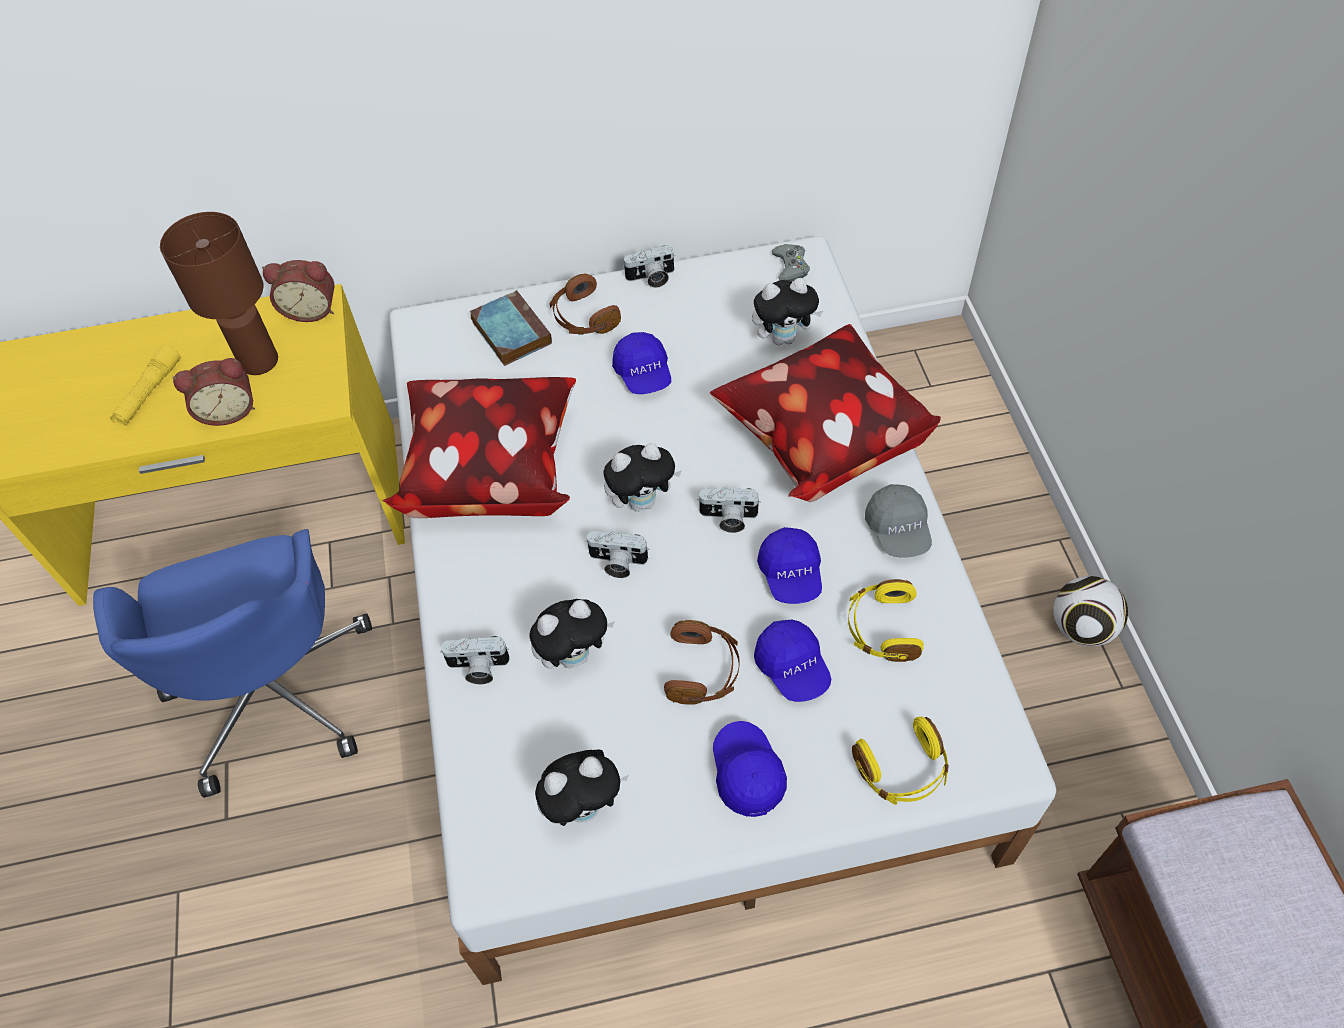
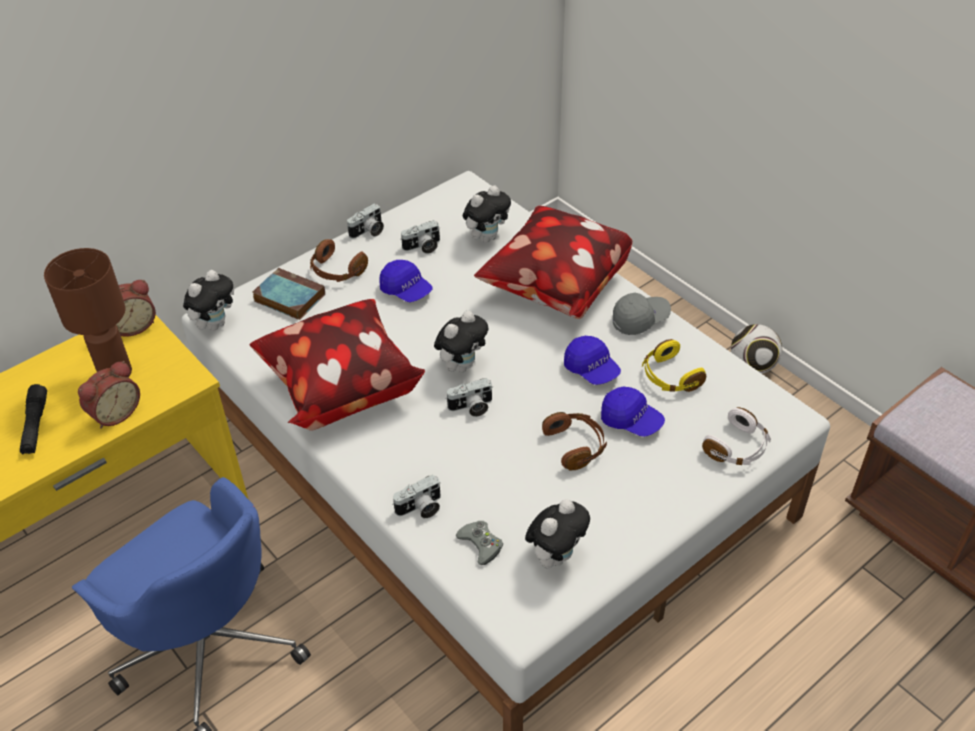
camera: 30 degrees left, 10 degrees down
(149, 393) = (35, 426): yellow flashlight -> black flashlight
(574, 655) = (483, 472): plush toy -> plush toy (215, 324)
(728, 518) = (527, 353): camera -> camera (423, 247)
(747, 773) = (646, 491): blue cap -> none
(790, 266) = (461, 194): grey game controller -> grey game controller (481, 544)
(898, 530) = (640, 319): grey cap -> grey cap turned 75 degrees counterclockwise
(902, 770) = (737, 448): yellow headphones -> white headphones

